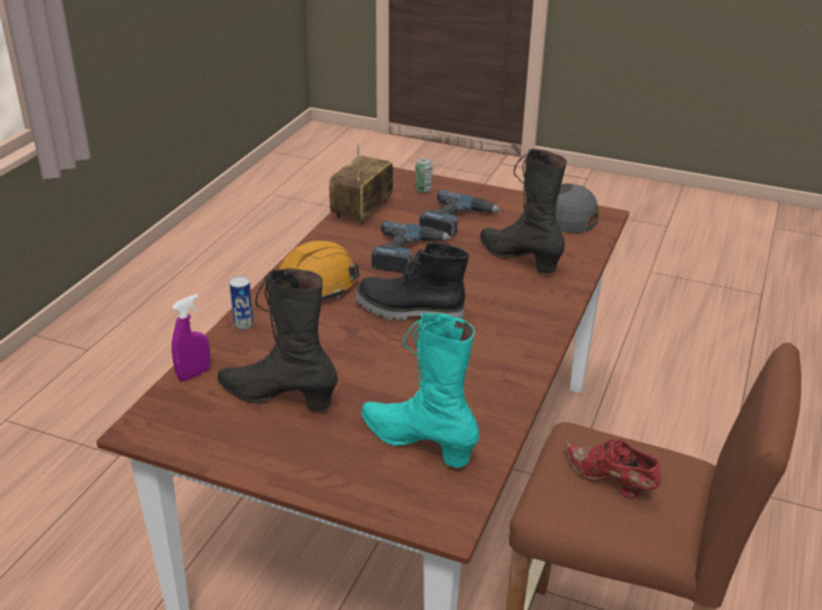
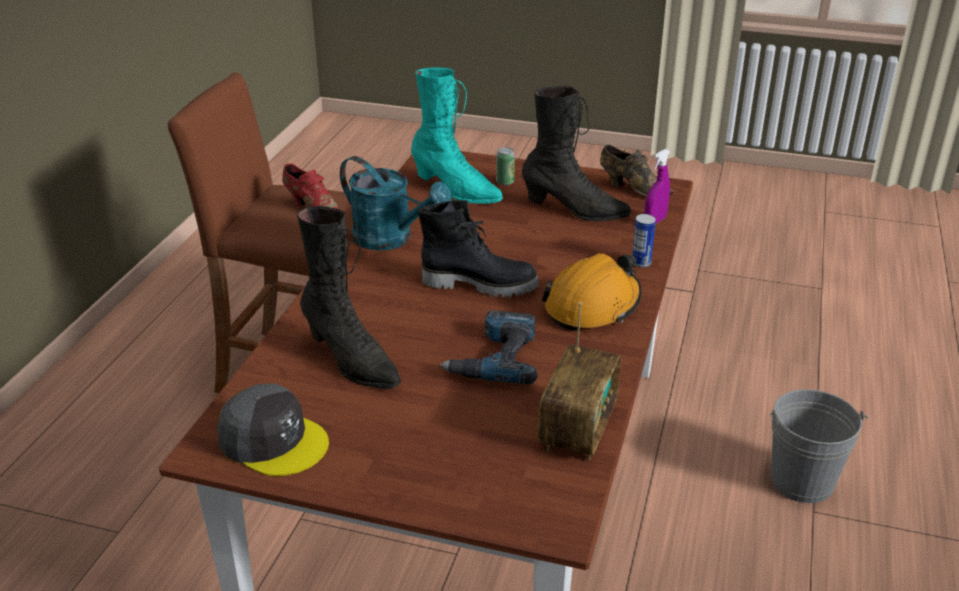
camera: 175 degrees right, 0 degrees up
(105, 482) = (801, 481): none -> grey bucket
(185, 429) = (632, 188): none -> brown shoe
(423, 190) = (492, 488): can -> can (505, 182)
(456, 221) = (433, 419): power drill -> none
(497, 370) = (391, 239): none -> turquoise watering can

